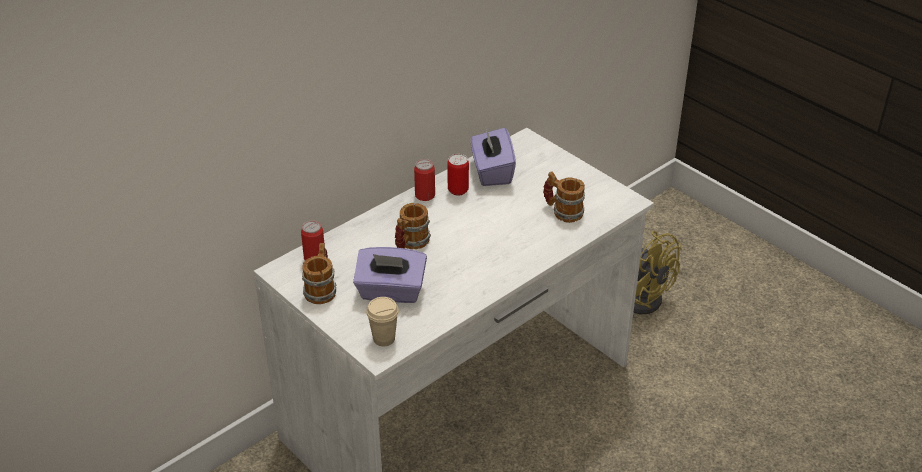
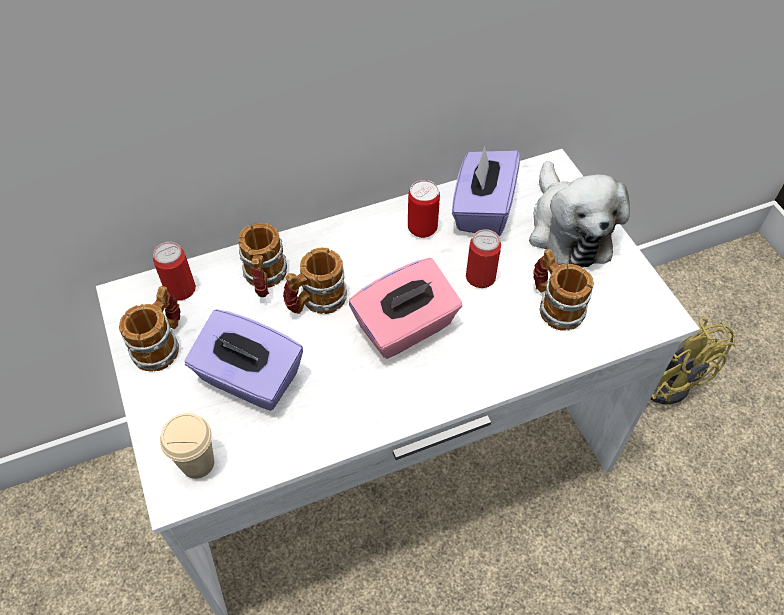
camera: 20 degrees right, 15 degrees up
(369, 240) = (265, 279): none -> mug
(425, 195) = (374, 225): can -> can (480, 277)
(476, 243) = (406, 328): none -> pink tissue box
(552, 170) = (568, 229): none -> plush toy

